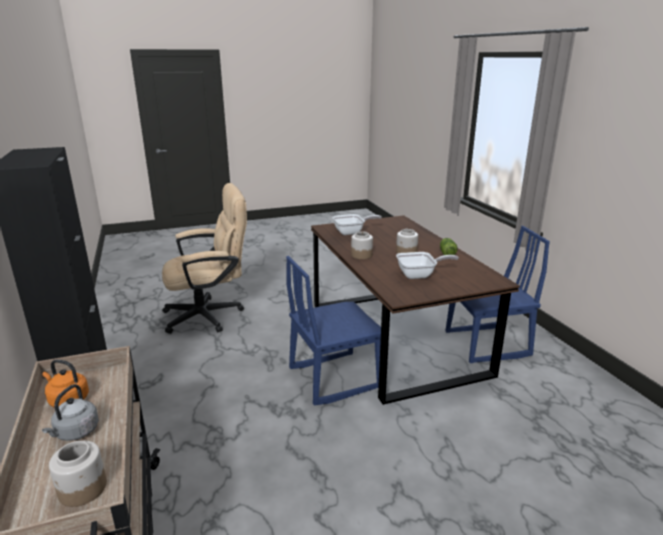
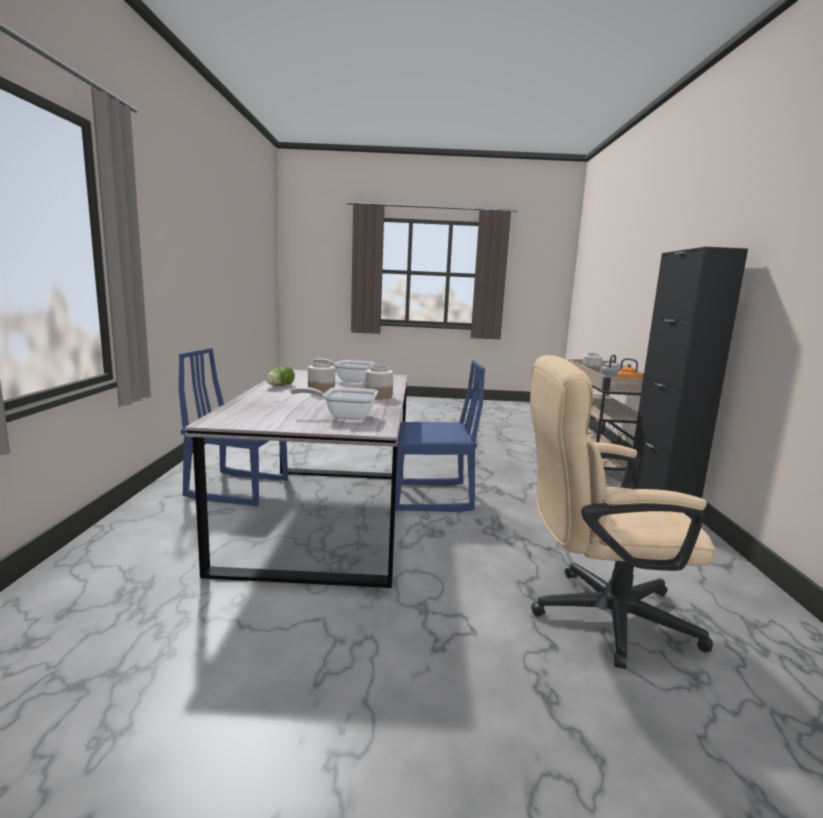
camera: 160 degrees left, 10 degrees down
(395, 337) = (322, 515): brown dining table -> grey dining table

